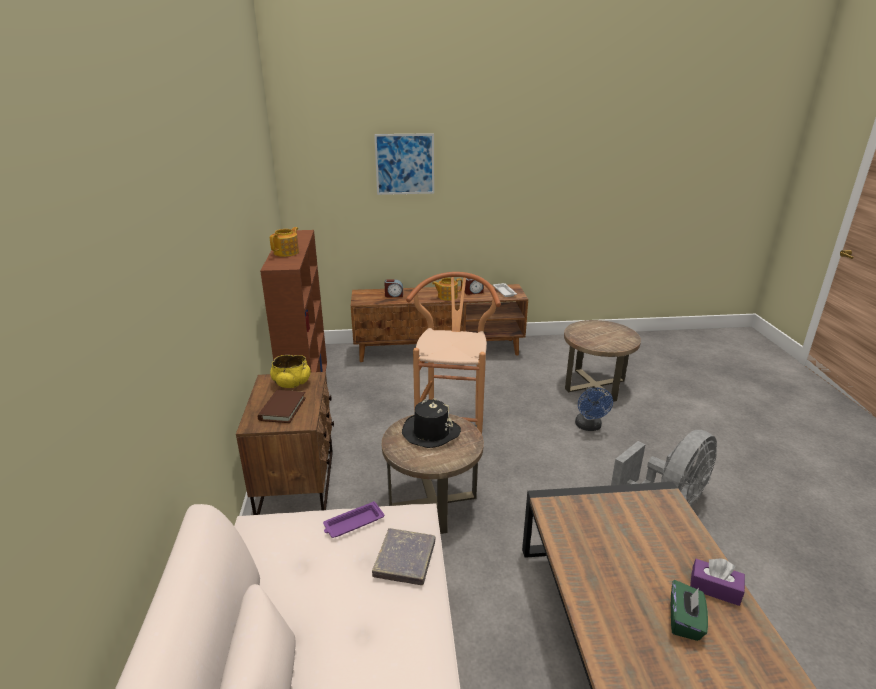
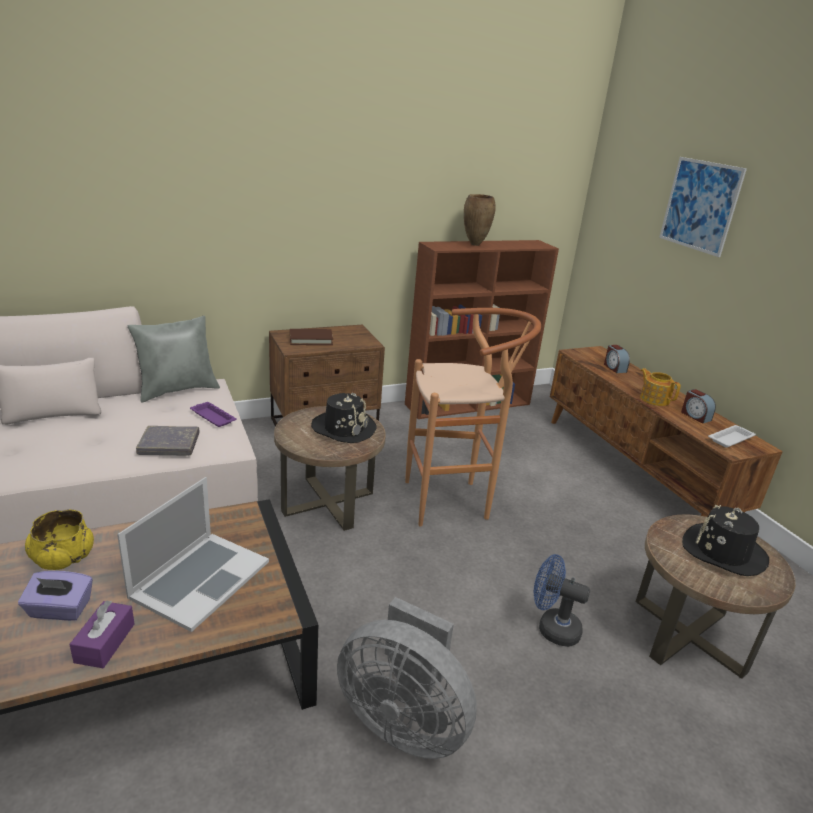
camera: 70 degrees right, 0 degrees up
(264, 553) = (178, 390): none -> grey pillow
(287, 252) = (474, 245): teapot -> brown vase
(291, 383) = (354, 337): yellow bowl -> yellow bowl (63, 557)
(589, 427) = (552, 628): blue fan -> blue fan turned 45 degrees clockwise
(598, 332) = (723, 552): none -> black hat
(635, 535) = (200, 578): none -> laptop
(685, 621) = (59, 610): green tissue box -> purple tissue box

